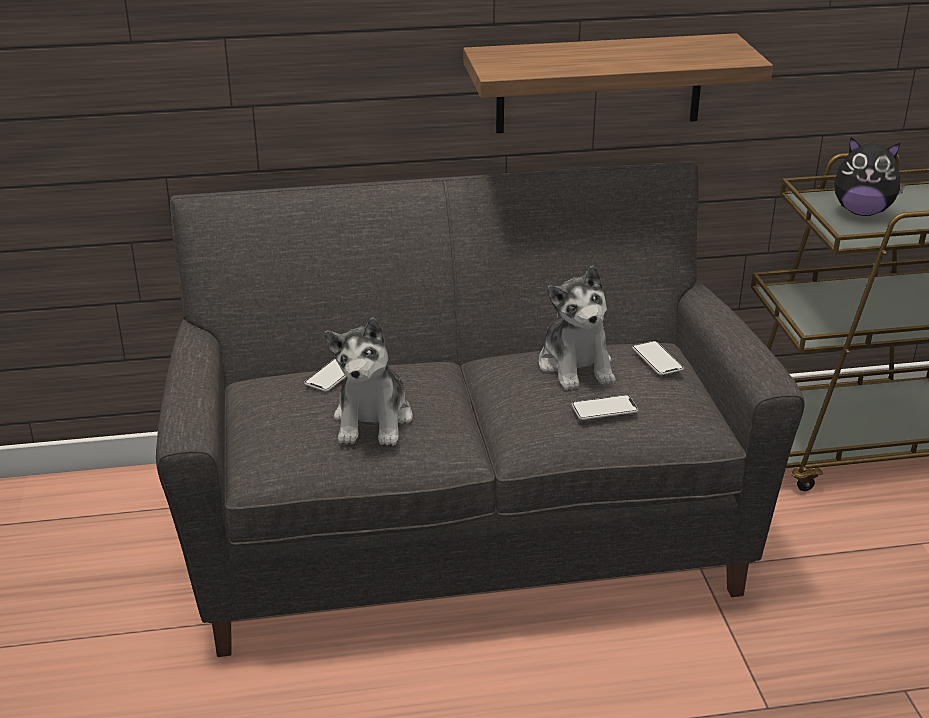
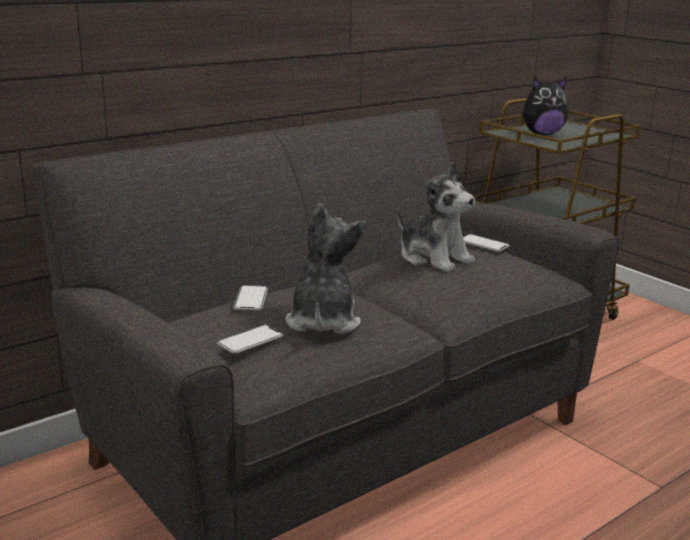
camera: 30 degrees left, 10 degrees down
(373, 420) = (322, 321): plush toy -> plush toy turned 150 degrees counterclockwise
(599, 83) = (366, 48): shelf -> none
(604, 409) = (489, 277): phone -> phone (250, 340)

